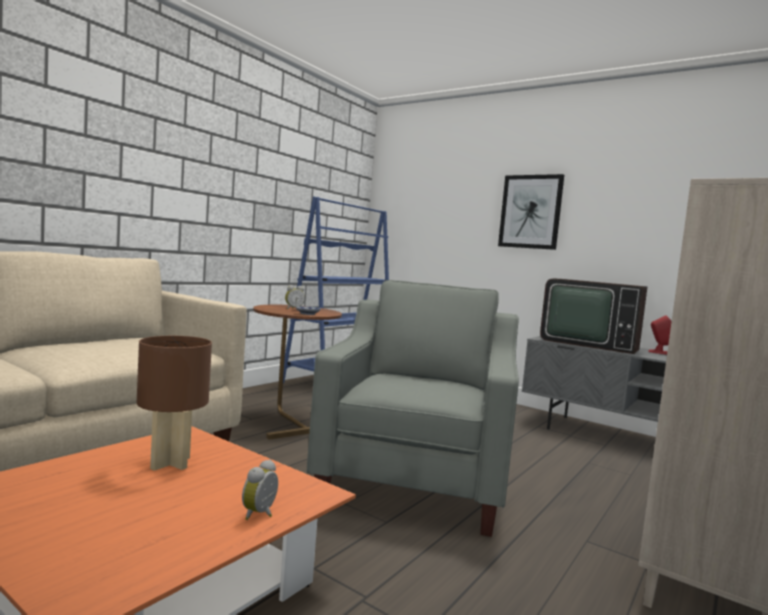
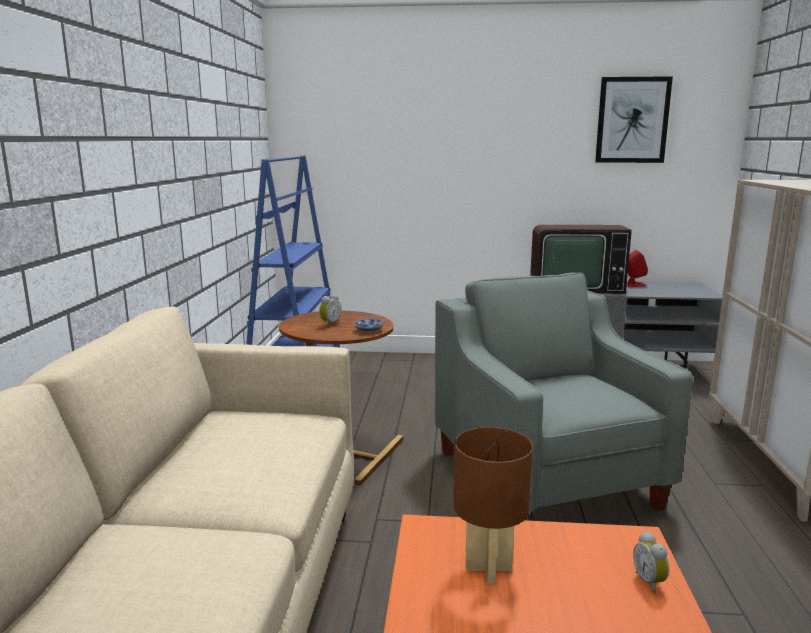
camera: 30 degrees left, 10 degrees up
(530, 212) = (488, 150): picture -> picture (632, 120)

